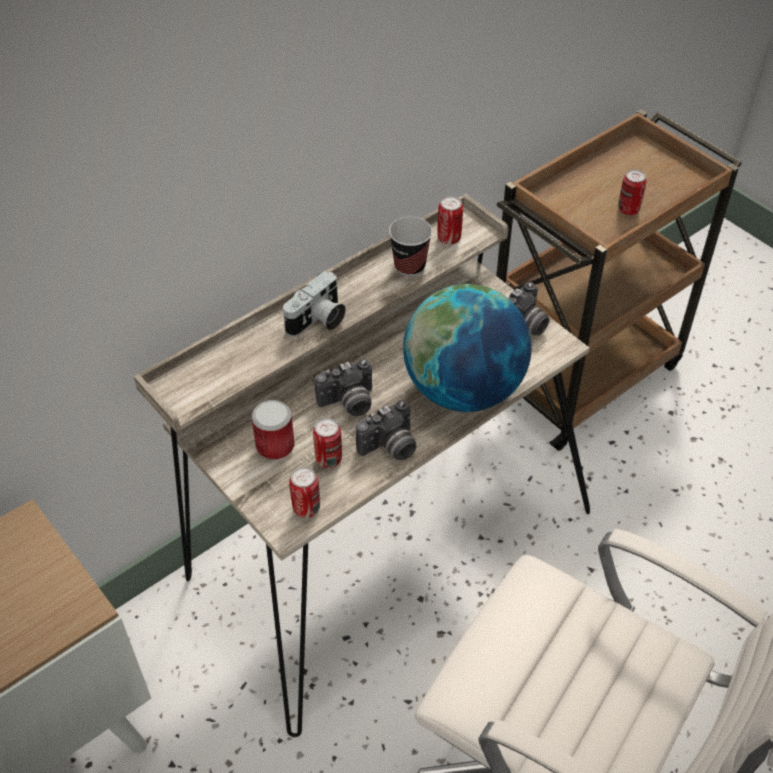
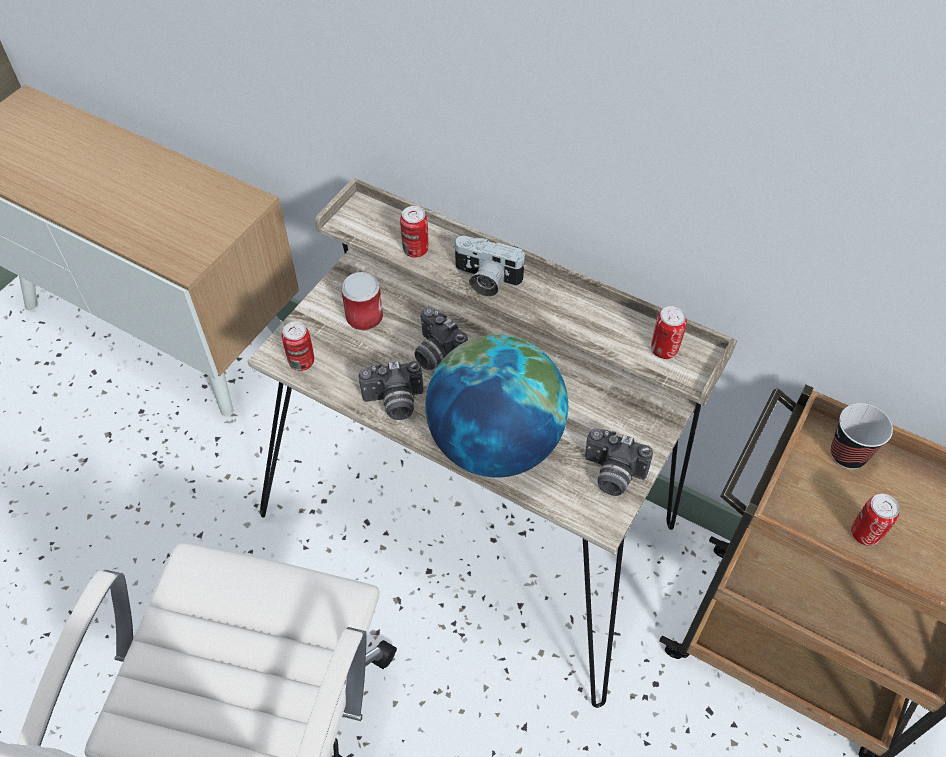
camera: 70 degrees right, 5 degrees up
(329, 459) = (363, 361): can -> can (415, 250)
(390, 448) = (394, 403): camera -> camera turned 45 degrees counterclockwise
(409, 266) = (601, 328): cup -> cup (847, 454)

